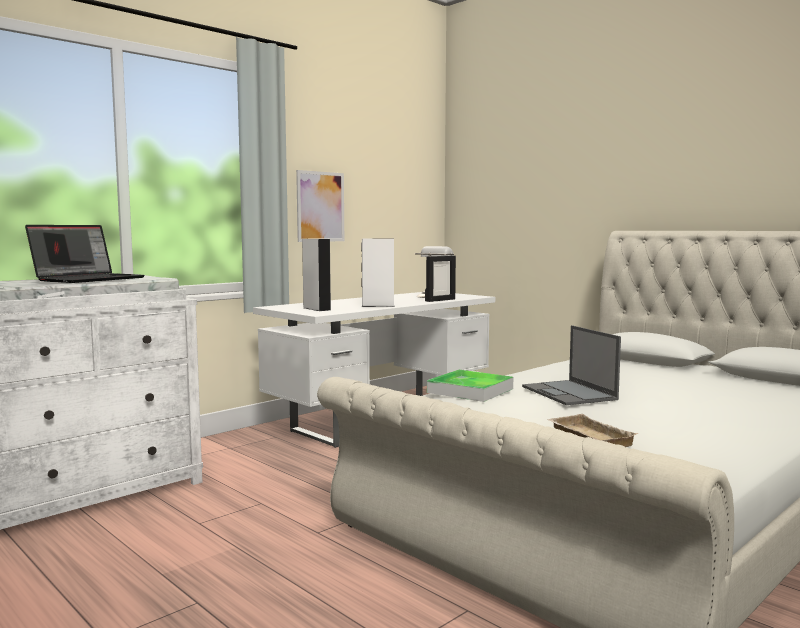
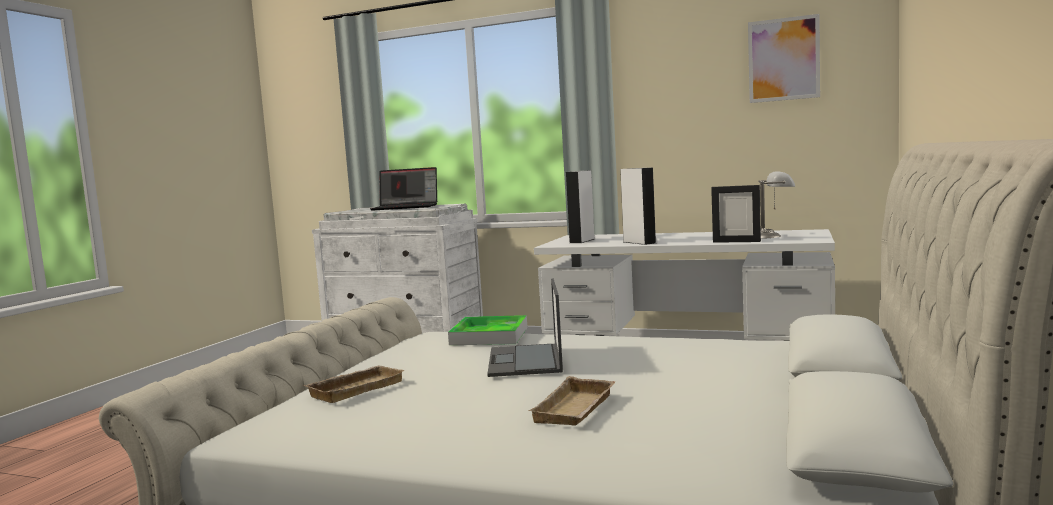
camera: 65 degrees right, 0 degrees up
(320, 206) = (671, 131): picture -> picture (783, 59)
(569, 393) = (525, 361): laptop -> laptop turned 45 degrees counterclockwise
(699, 400) = (577, 409): none -> beige tray

